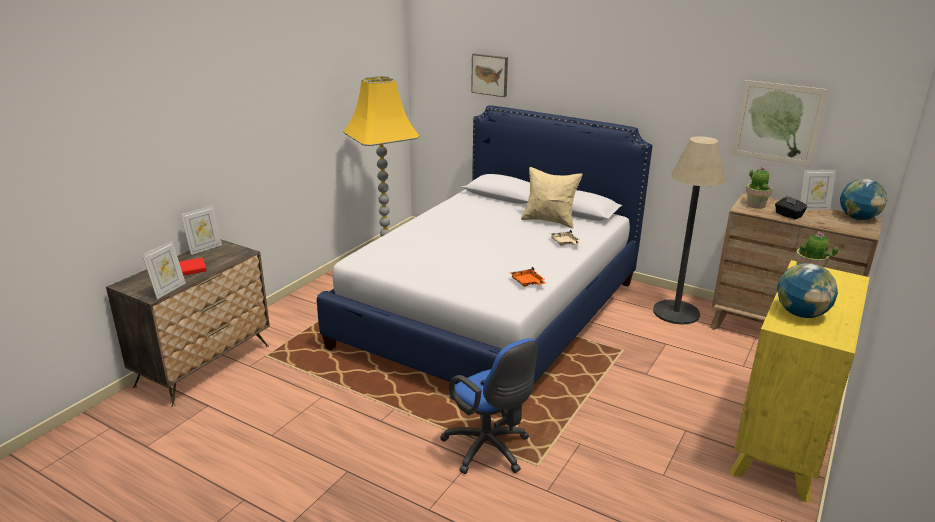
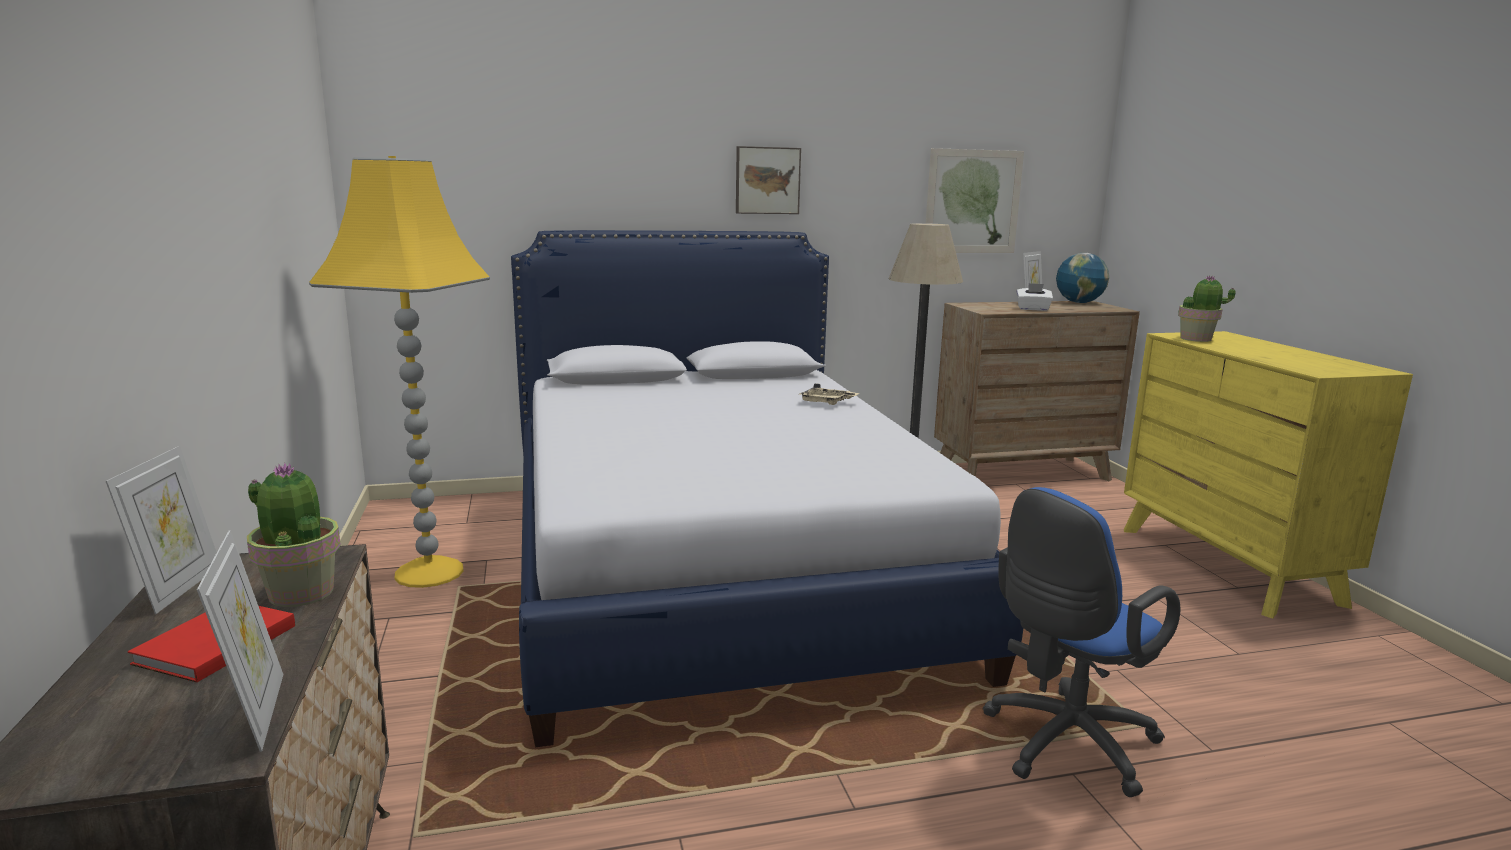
camera: 45 degrees left, 10 degrees down
(489, 450) = (1064, 745): blue office chair -> blue office chair turned 135 degrees clockwise
(490, 74) = (529, 178): picture -> picture (767, 180)
(527, 282) = (901, 450): orange tray -> none
(549, 221) = (748, 388): beige pillow -> none
(755, 205) = (986, 307): potted plant -> potted plant (301, 592)
(788, 215) = (1033, 309): black tissue box -> white tissue box
(801, 314) = (1294, 361): globe -> none

